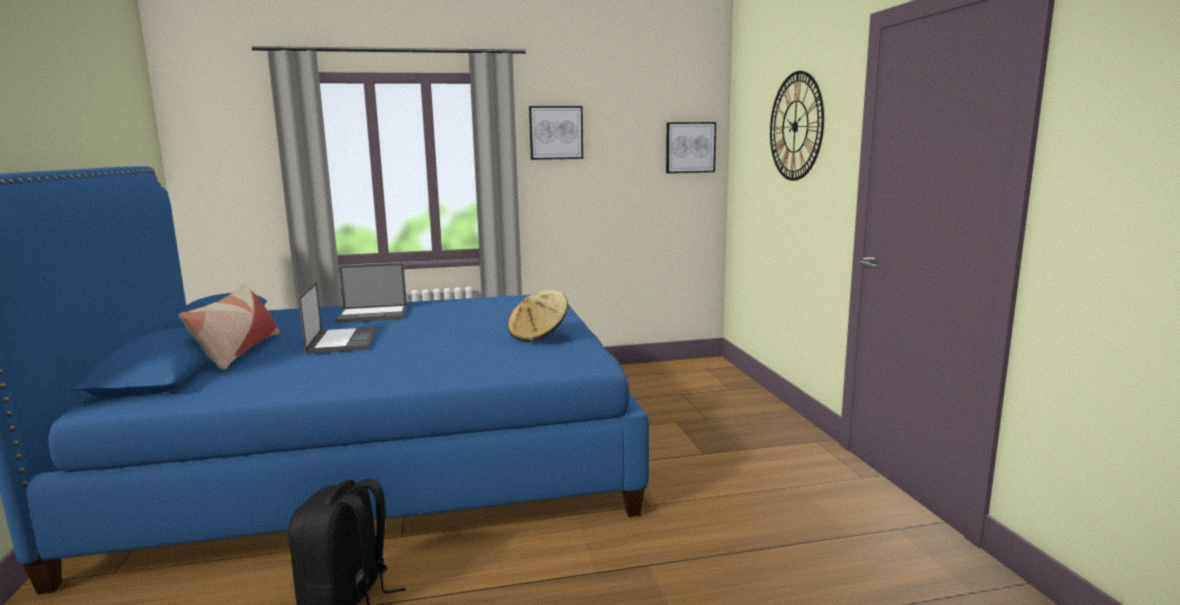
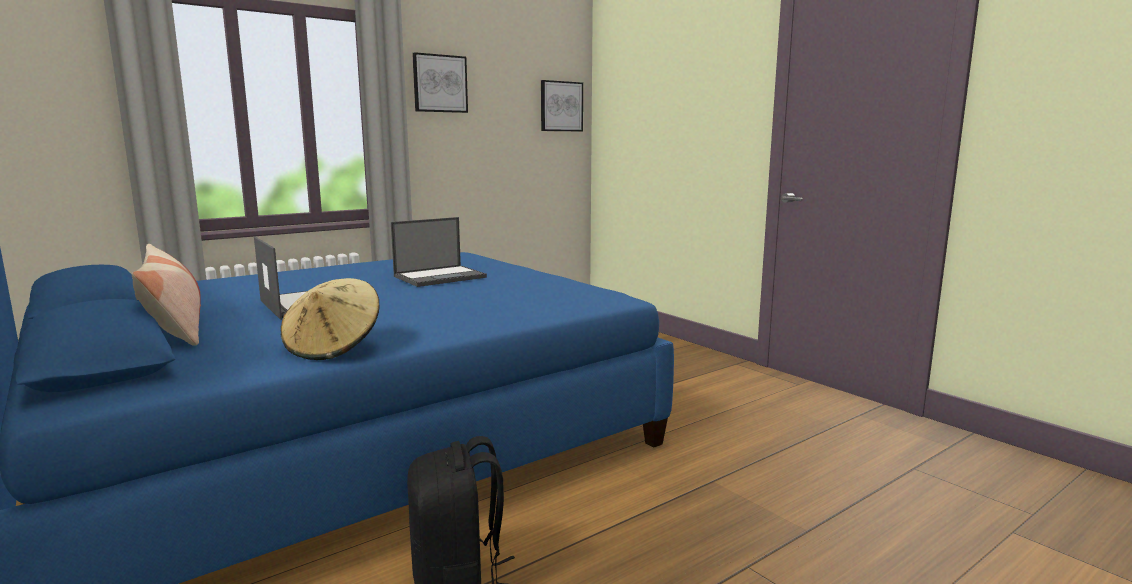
camera: 25 degrees left, 0 degrees up
(373, 314) = (293, 280): laptop -> laptop (440, 277)
(538, 335) = (526, 281): beige hat -> beige hat (333, 347)
(795, 126) = (687, 83): wall clock -> none

